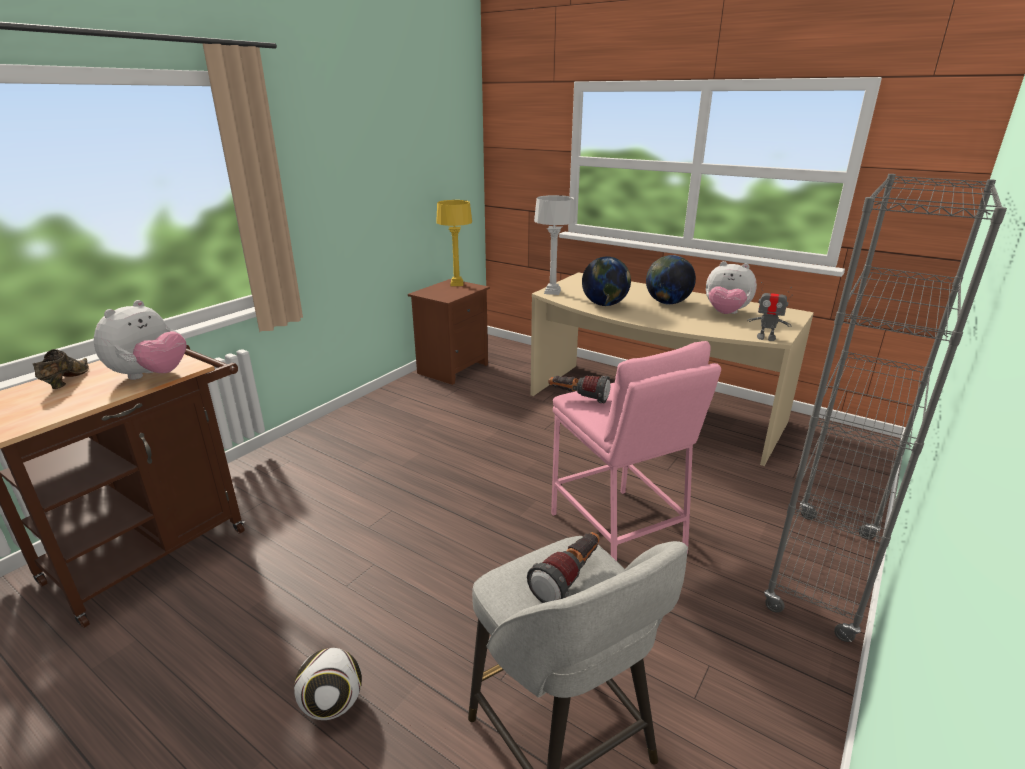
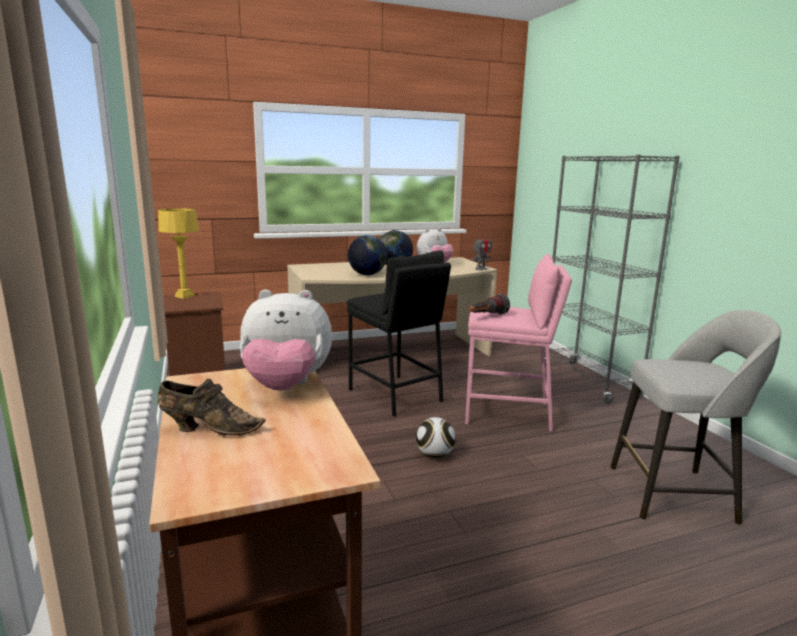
camera: 55 degrees left, 10 degrees down
(66, 381) = (209, 429): brown shoe -> brown shoe turned 150 degrees clockwise
(151, 376) = (286, 386): plush toy -> plush toy turned 120 degrees clockwise
(333, 704) = (601, 575): football -> football (435, 455)
(552, 292) = (313, 276): grey table lamp -> none
(559, 450) = (395, 395): none -> black stool
(569, 578) = (683, 367): flashlight -> none

